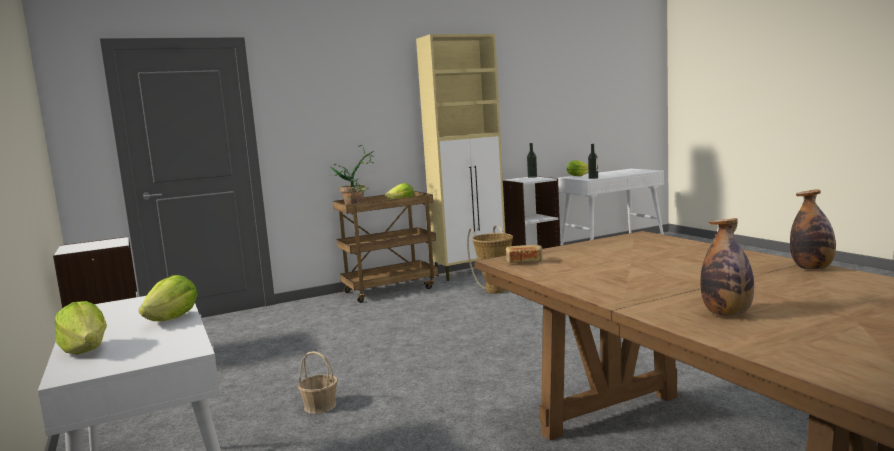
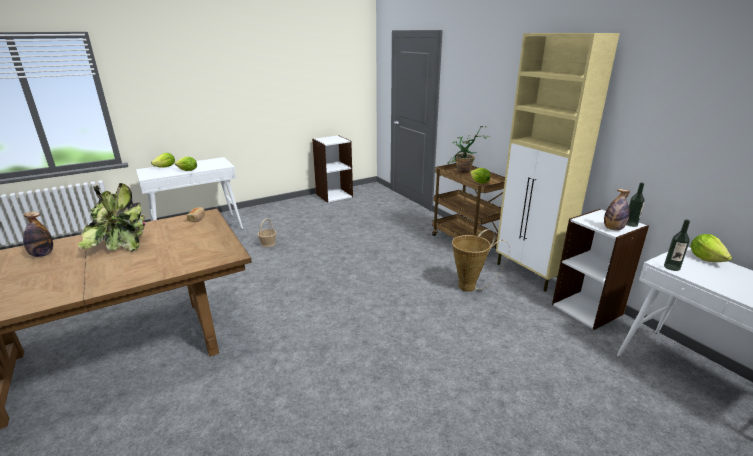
camera: 85 degrees right, 15 degrees up
(643, 280) = (119, 243): none -> potted plant
(812, 268) = (69, 295): bottle -> bottle (613, 229)

